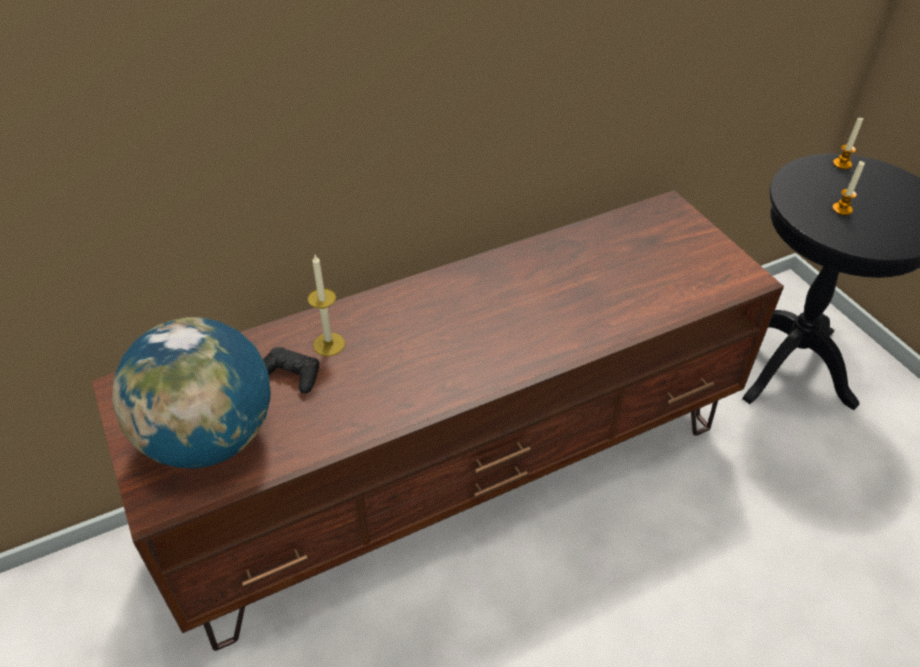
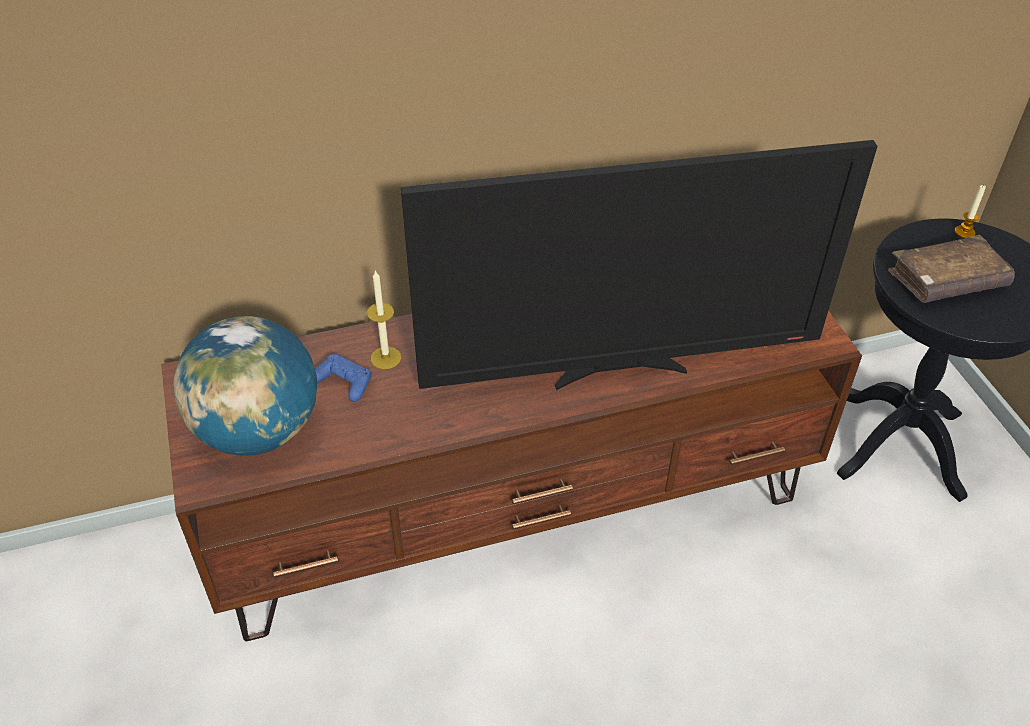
camera: 10 degrees right, 0 degrees up
(291, 375) = (344, 382): black game controller -> blue game controller
(563, 328) = (619, 370): none -> television
(842, 209) = (946, 281): candle -> brown book

